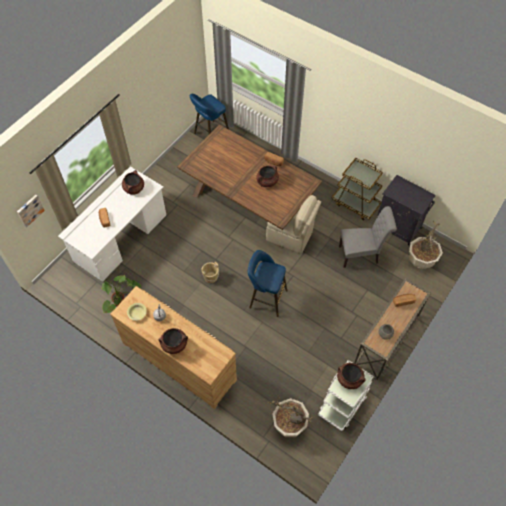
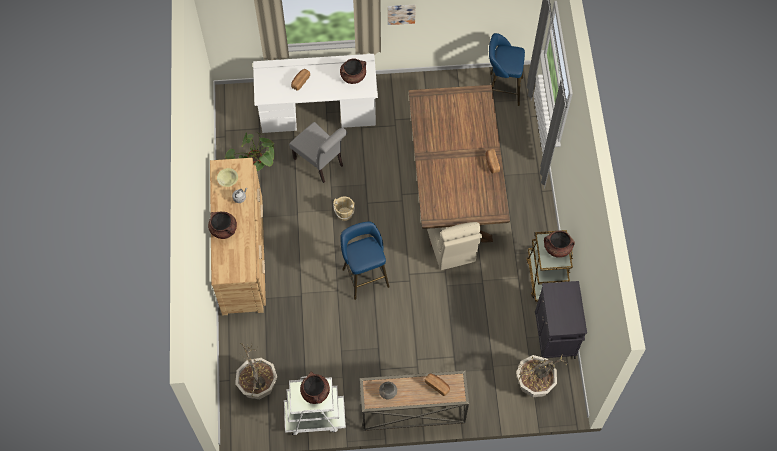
camera: 50 degrees right, 5 degrees up
(29, 210) = (237, 21): picture -> picture (401, 13)
(267, 182) = (463, 175): brown cooking pot -> brown cooking pot (557, 248)
(361, 254) = (489, 324): grey chair -> grey chair (321, 164)

